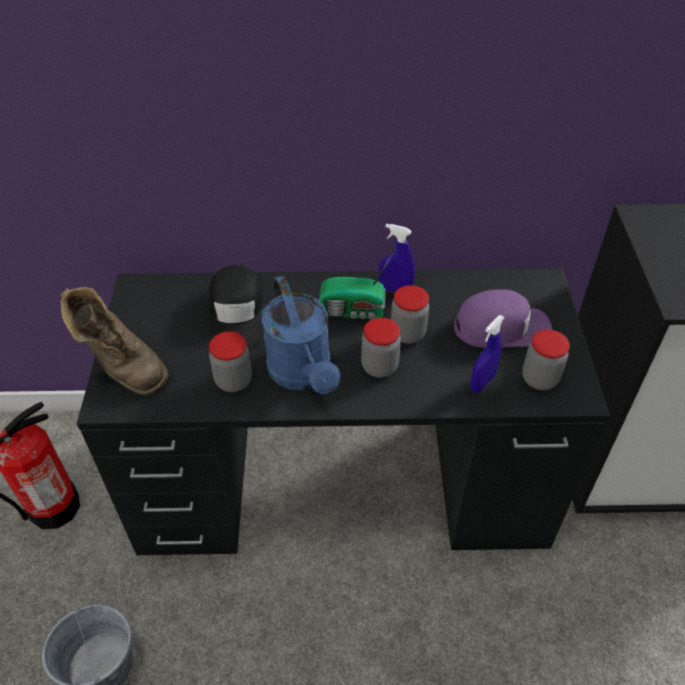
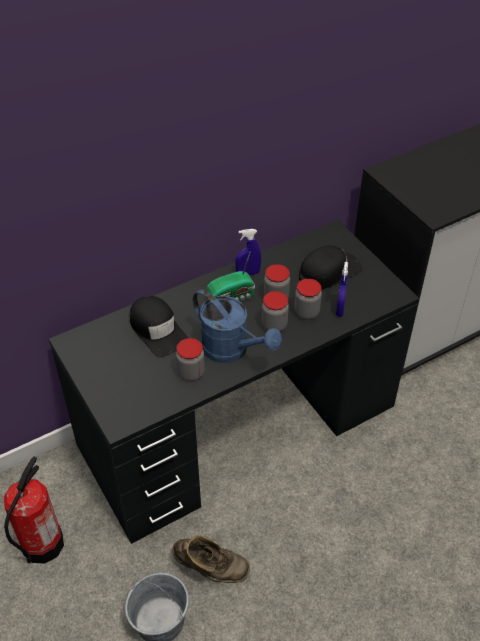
camera: 30 degrees left, 0 degrees up
(121, 366) = (108, 397): brown boot -> brown boot (211, 570)
(502, 328) = (329, 271): purple cap -> black cap
(539, 379) = (369, 293): jar -> jar (306, 312)

